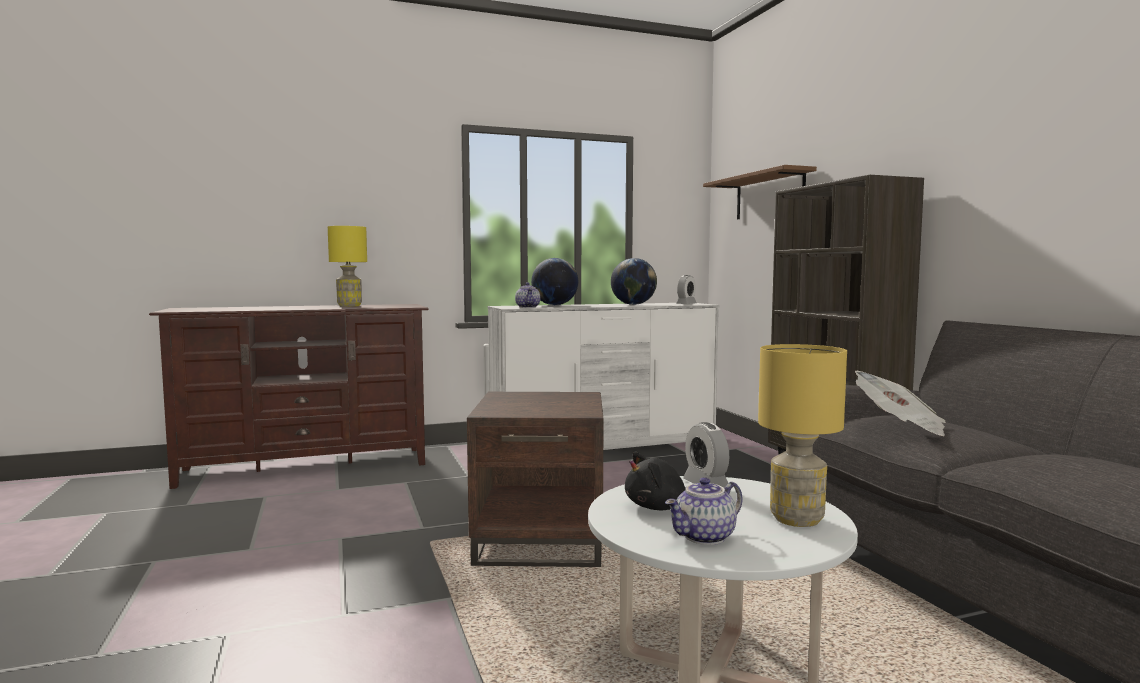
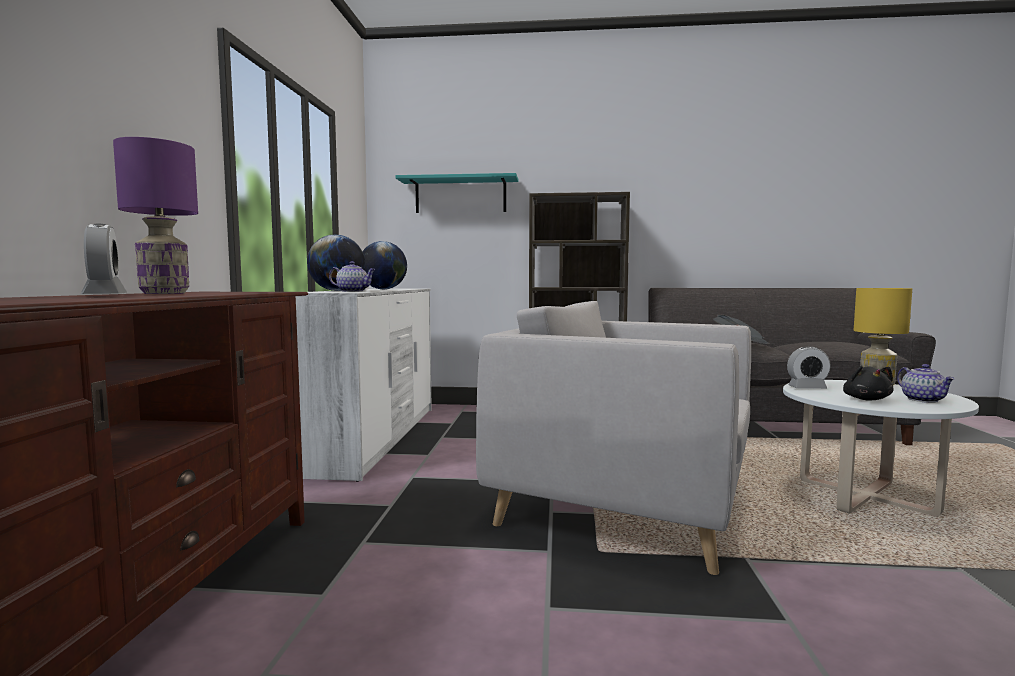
camera: 65 degrees left, 0 degrees up
(349, 306) = (164, 293): yellow table lamp -> purple table lamp
(542, 540) = (624, 503): brown side table -> grey armchair
(686, 304) = (411, 288): alarm clock -> alarm clock (105, 295)
(769, 196) = (460, 196): brown shelf -> turquoise shelf

